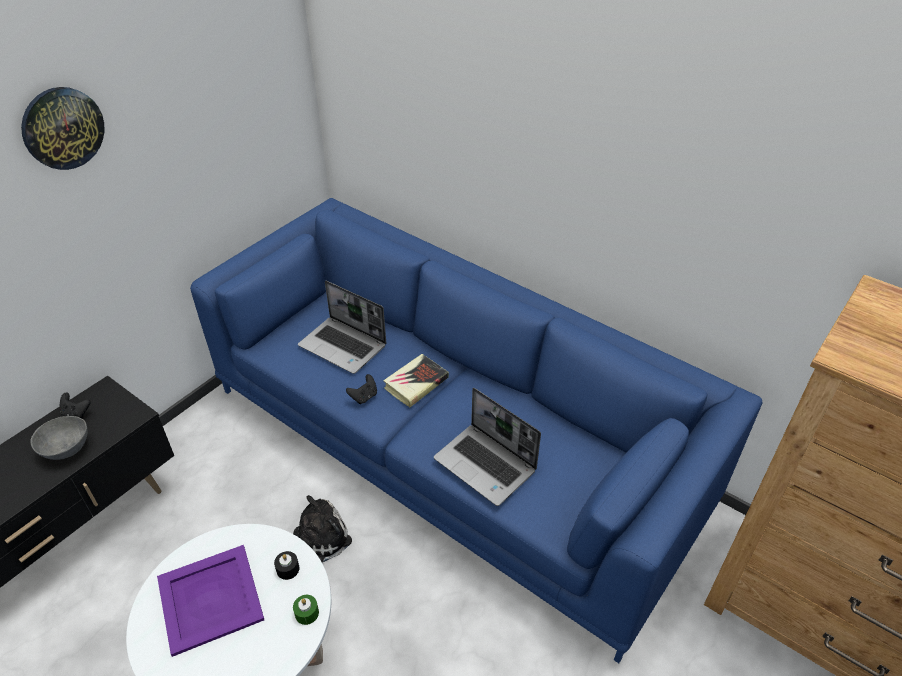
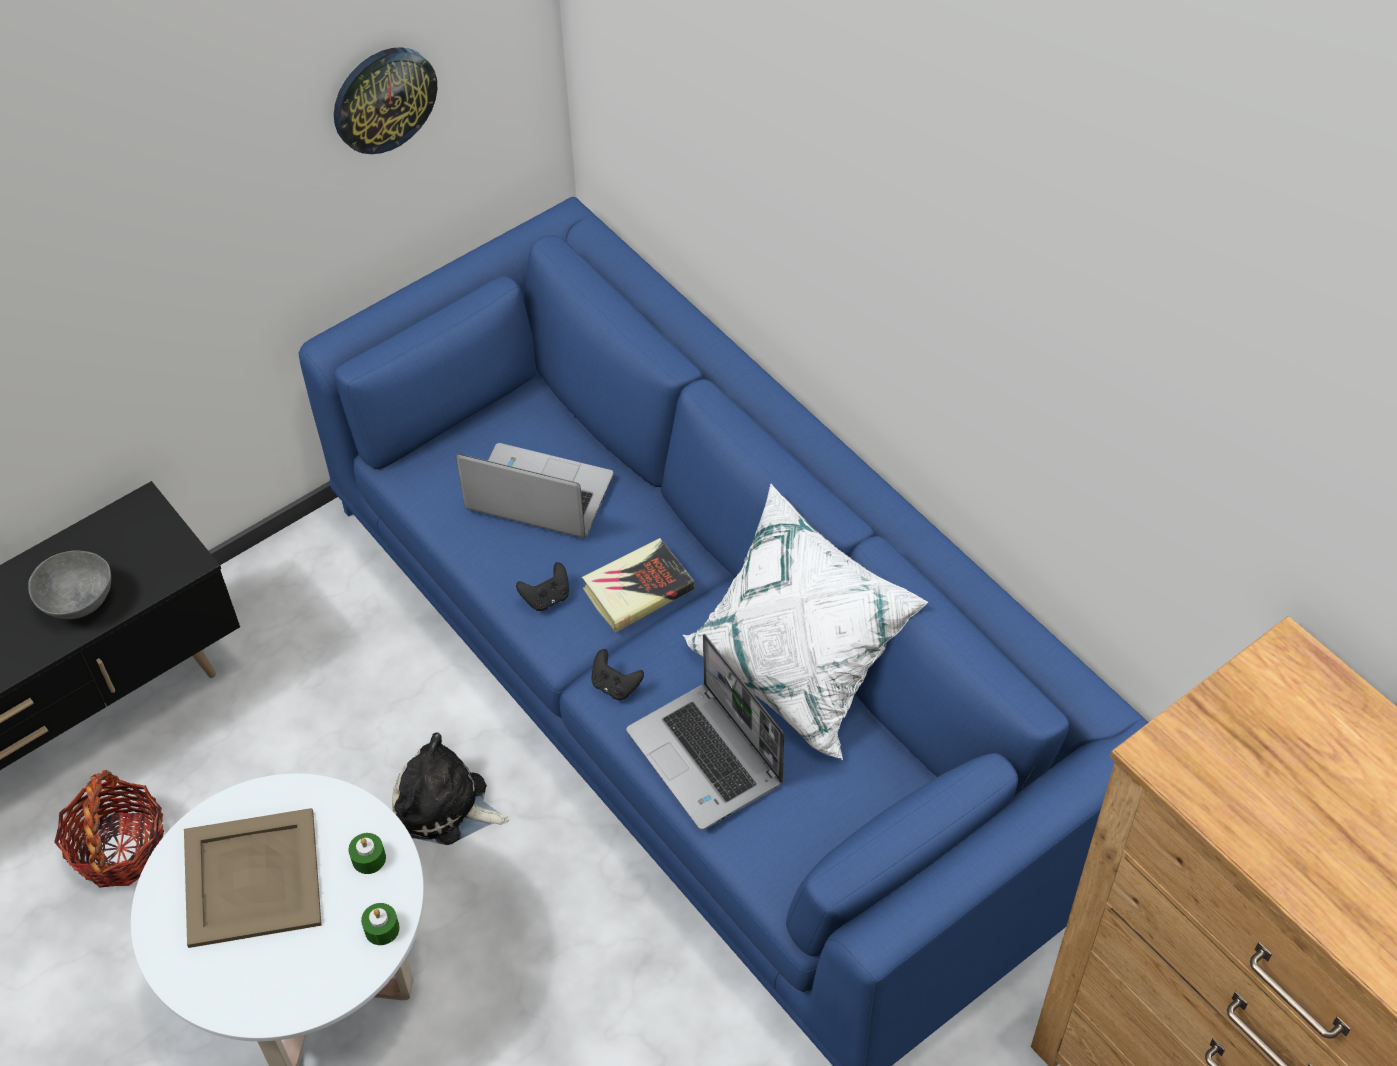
camera: 15 degrees right, 10 degrees up
(62, 128) = (120, 133): wall clock -> wall clock (383, 99)
(76, 413) = (98, 542): black game controller -> black game controller (615, 686)
(112, 608) = (120, 848): none -> basket
(209, 598) = (251, 877): purple tray -> beige tray
(288, 569) = (368, 858): black candle -> green candle
(318, 539) = (445, 807): plush toy -> plush toy turned 135 degrees counterclockwise
(344, 346) = (537, 495): laptop -> laptop turned 150 degrees clockwise
(521, 408) = (797, 670): none -> white pillow

